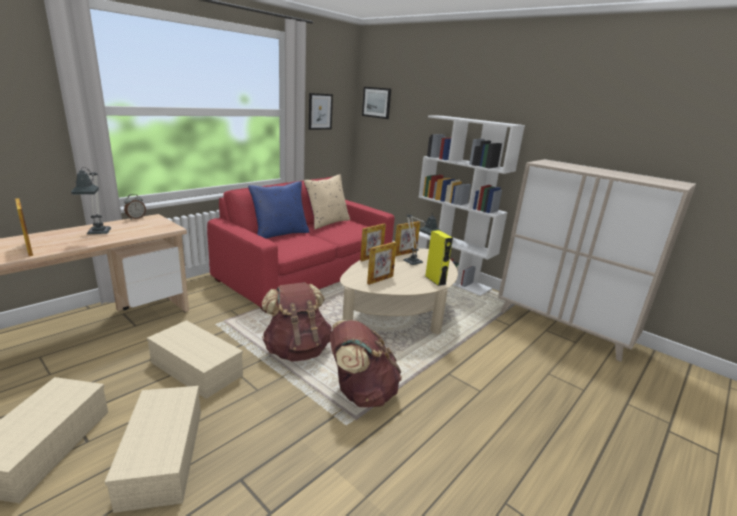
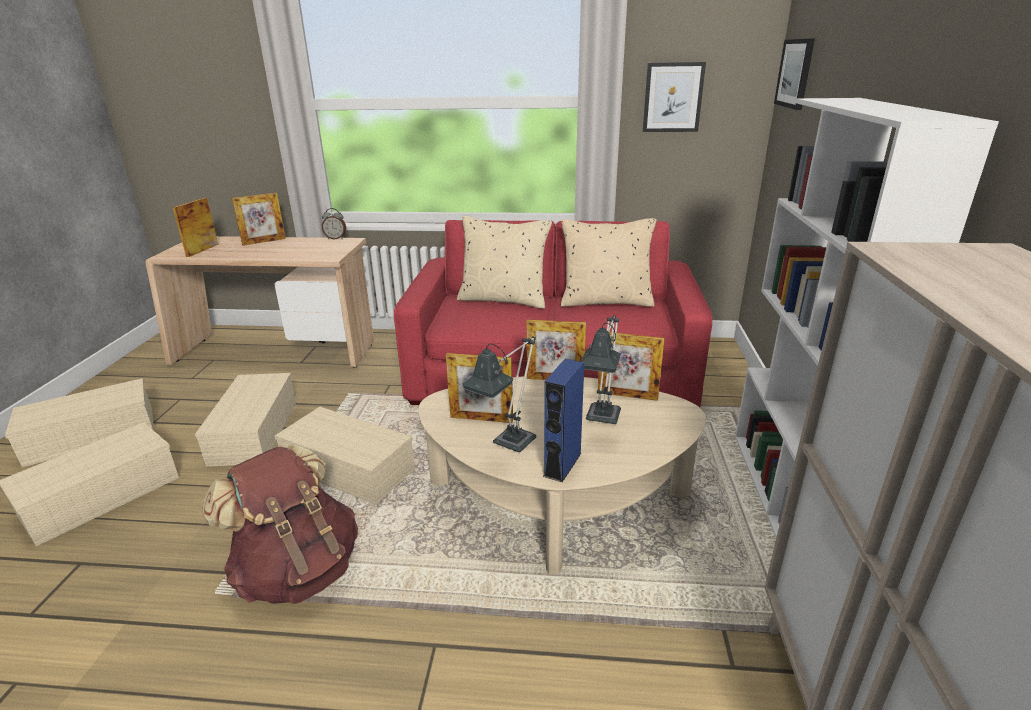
camera: 55 degrees right, 5 degrees up
(74, 231) = (264, 241): none -> picture frame
(98, 234) = (270, 248): table lamp -> table lamp (509, 446)
(280, 233) = (504, 299): blue pillow -> beige pillow
(297, 350) = (351, 469): brown backpack -> beige storage box
(435, 280) = (562, 464): yellow speaker -> blue speaker

